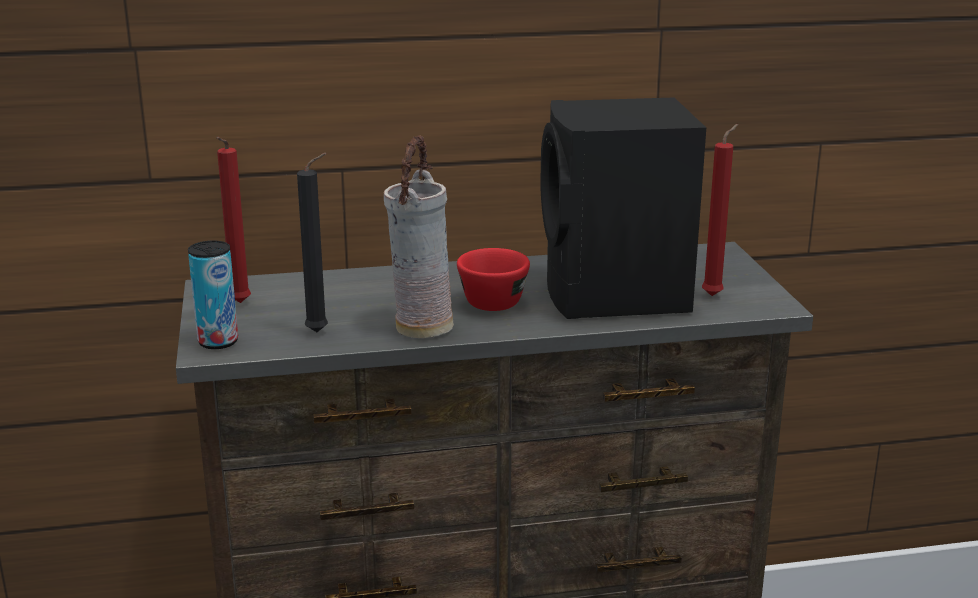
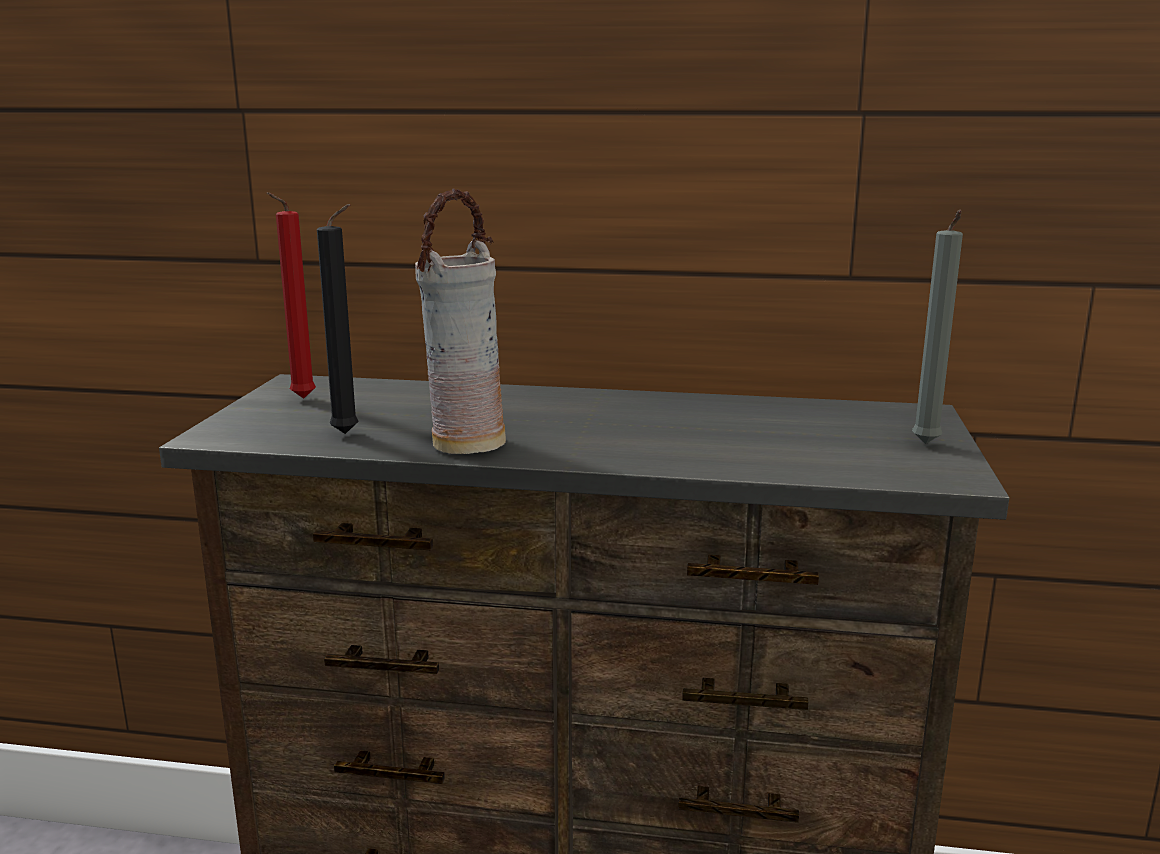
camera: 20 degrees right, 5 degrees down
(218, 342) = (232, 429): can -> none
(495, 299) = (584, 427): red cup -> none
(616, 297) = (738, 442): black speaker -> none
(714, 295) = (876, 456): red candle -> none
(740, 281) = (926, 445): none -> grey candle

